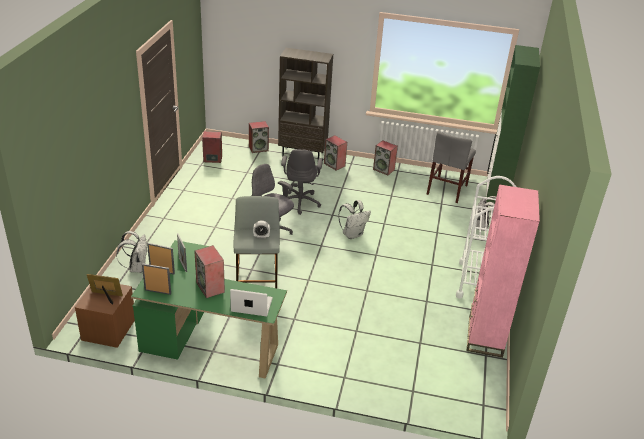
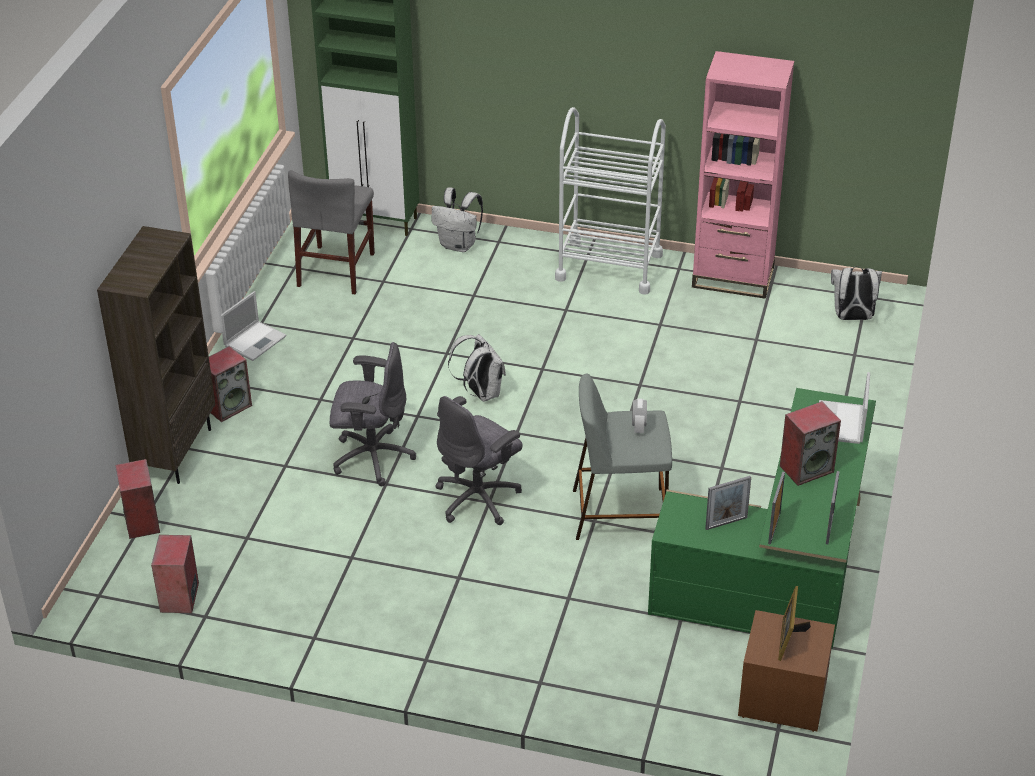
camera: 85 degrees left, 5 degrees up
(136, 267) = (599, 683): white backpack -> white backpack (852, 317)
(384, 169) = (255, 340): speaker -> laptop
(447, 190) = (336, 269): grey chair -> grey chair turned 75 degrees clockwise

